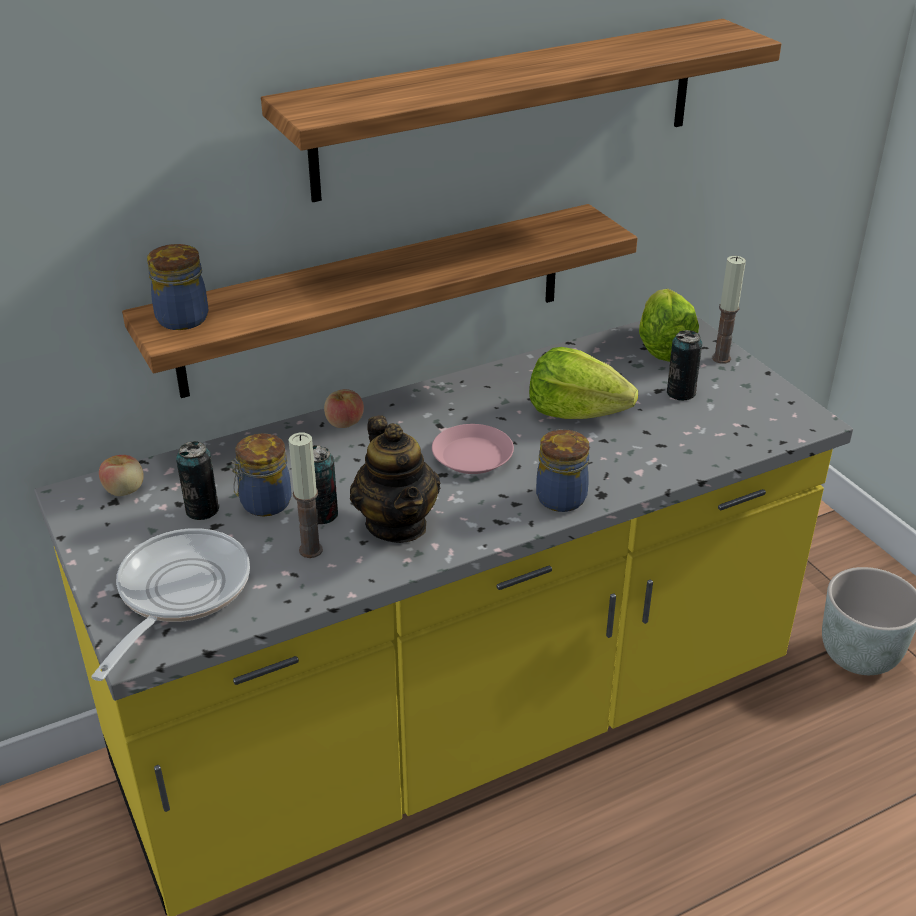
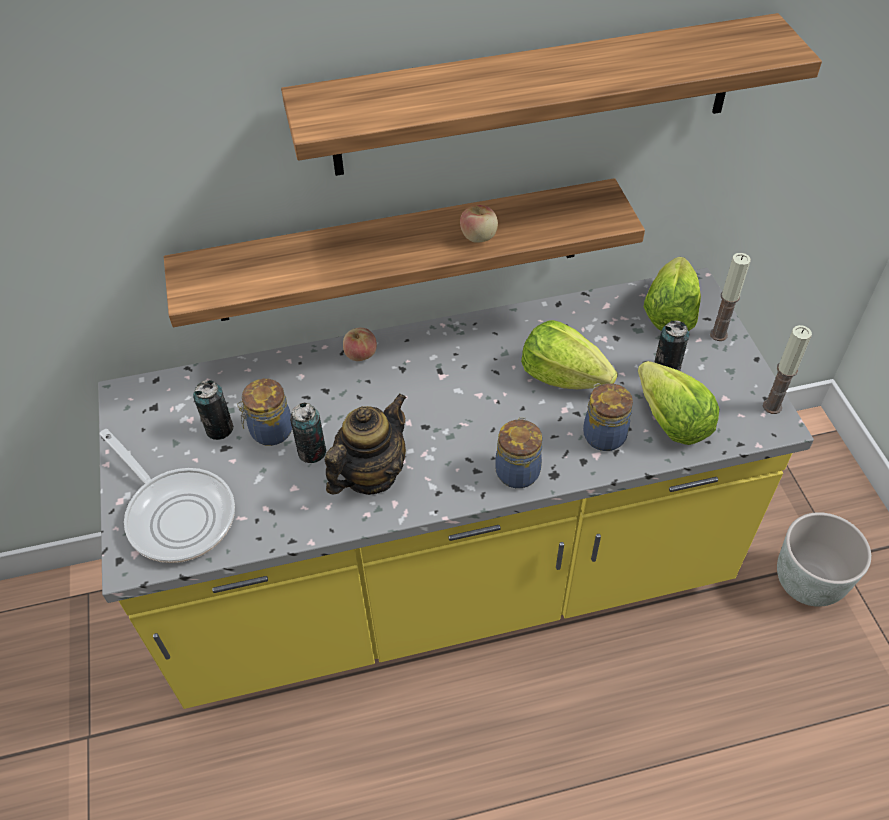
camera: 15 degrees right, 15 degrees up
(125, 490) = (166, 397): apple -> apple (479, 237)
(178, 594) = (177, 513): frying pan -> frying pan turned 105 degrees clockwise
(181, 318) = (207, 273): jar -> jar (603, 434)
(311, 550) = (292, 488): candle -> candle (772, 406)
(397, 524) = (370, 474): teapot -> teapot turned 135 degrees counterclockwise
(472, 456) = (457, 411): pink plate -> none
(704, 433) = (670, 421): none -> lettuce

